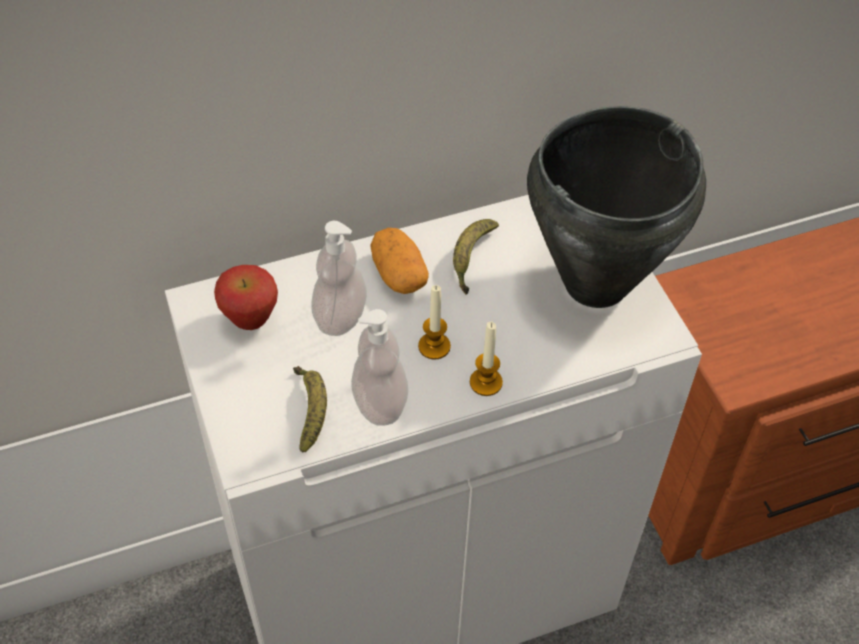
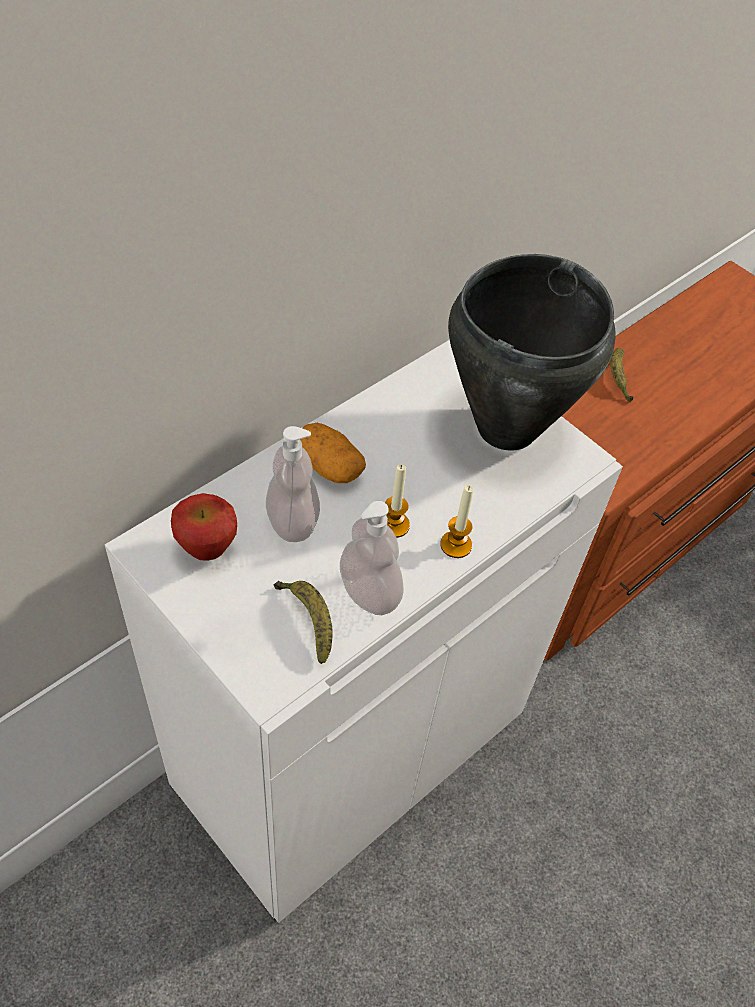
camera: 25 degrees left, 0 degrees up
(471, 259) = (388, 435): banana -> banana (617, 378)

